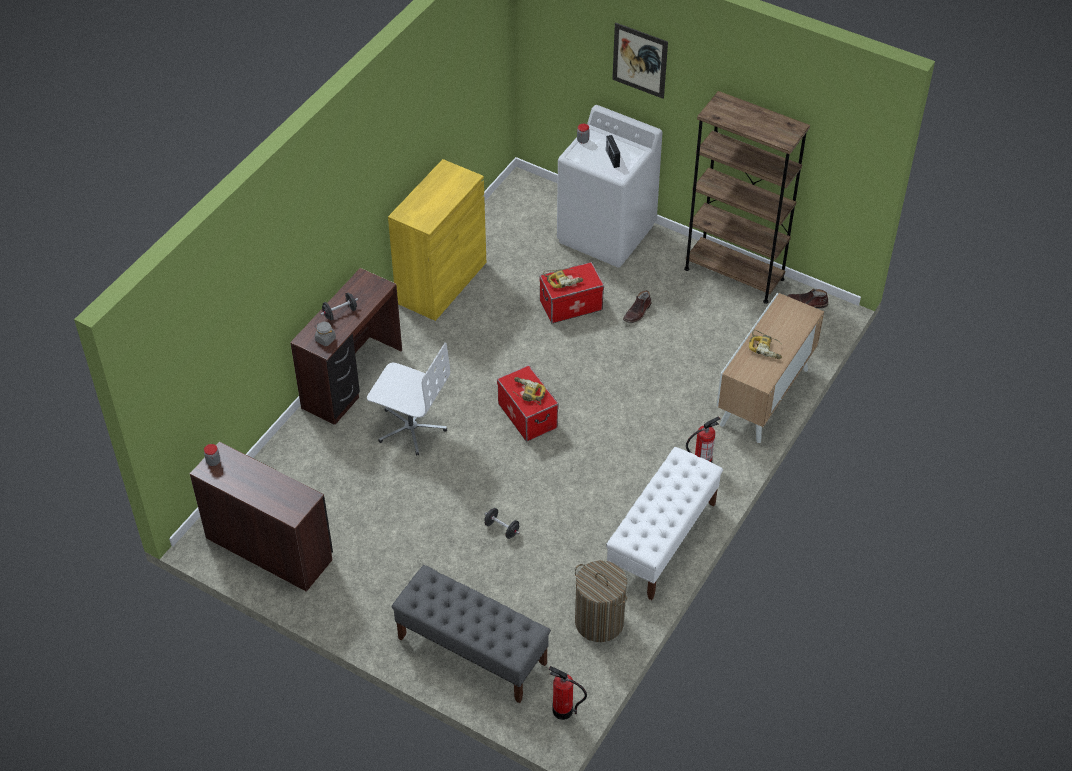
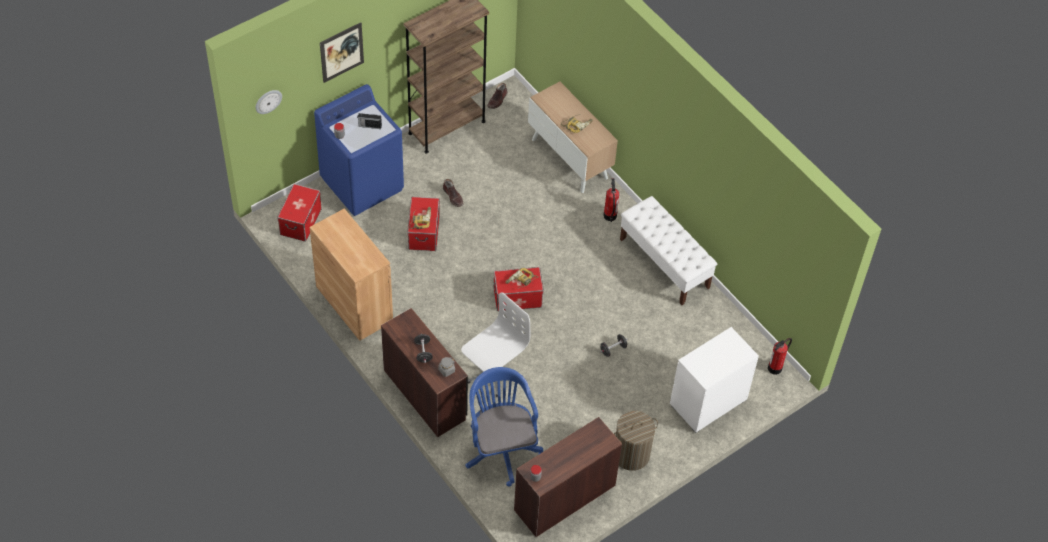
camera: 70 degrees left, 5 degrees up
(312, 468) = (501, 447): none -> blue office chair
(441, 282) = (354, 304): yellow cabinet -> brown cabinet
(471, 651) = (707, 402): grey bench -> white dresser
(525, 204) = (300, 221): none -> storage box
(548, 43) = (268, 101): none -> wall clock
(599, 621) = (714, 323): laundry basket -> laundry basket (631, 454)
(607, 233) = (362, 183): white washing machine -> blue washing machine

